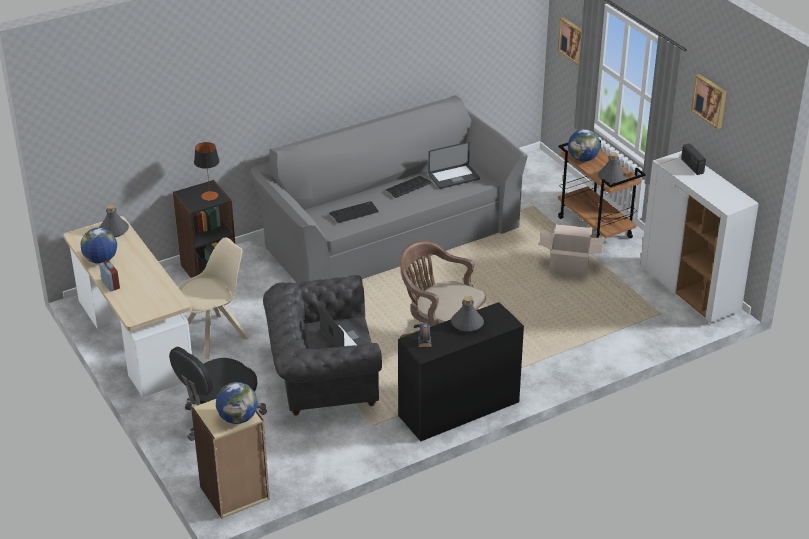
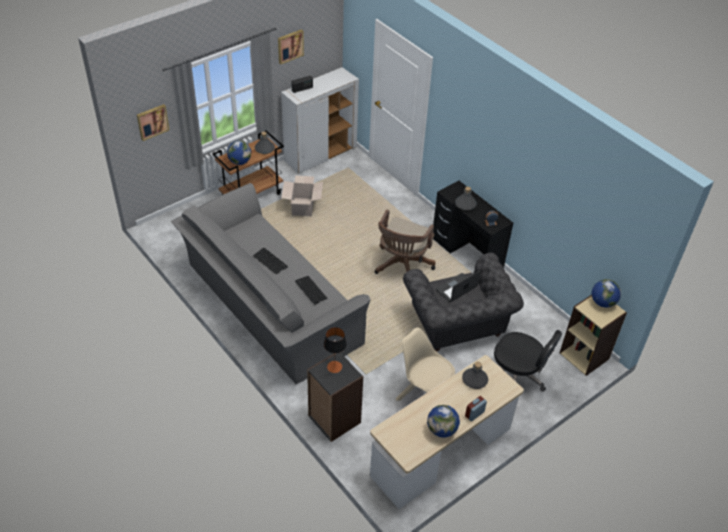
camera: 100 degrees left, 10 degrees up
(114, 231) = (395, 431): grey bottle -> grey bottle (475, 380)
(454, 177) = (252, 237): laptop -> none

